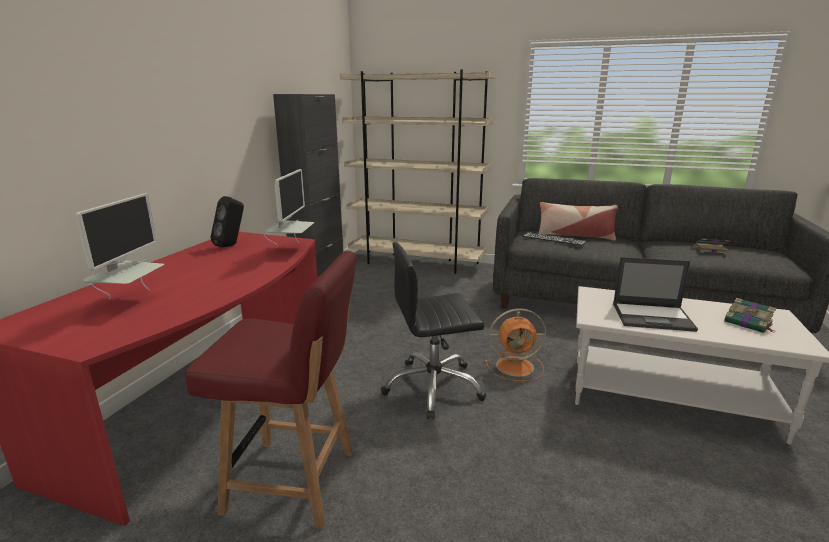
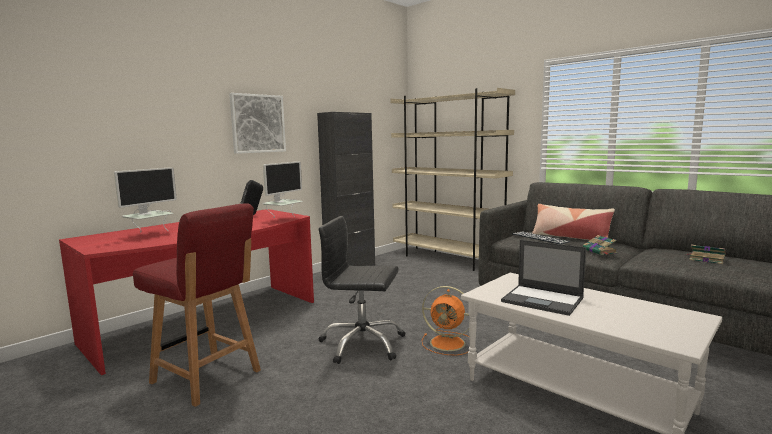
camera: 25 degrees right, 10 degrees down
(209, 112) = (258, 123): none -> picture
(749, 323) = (643, 318): book -> book (600, 251)

